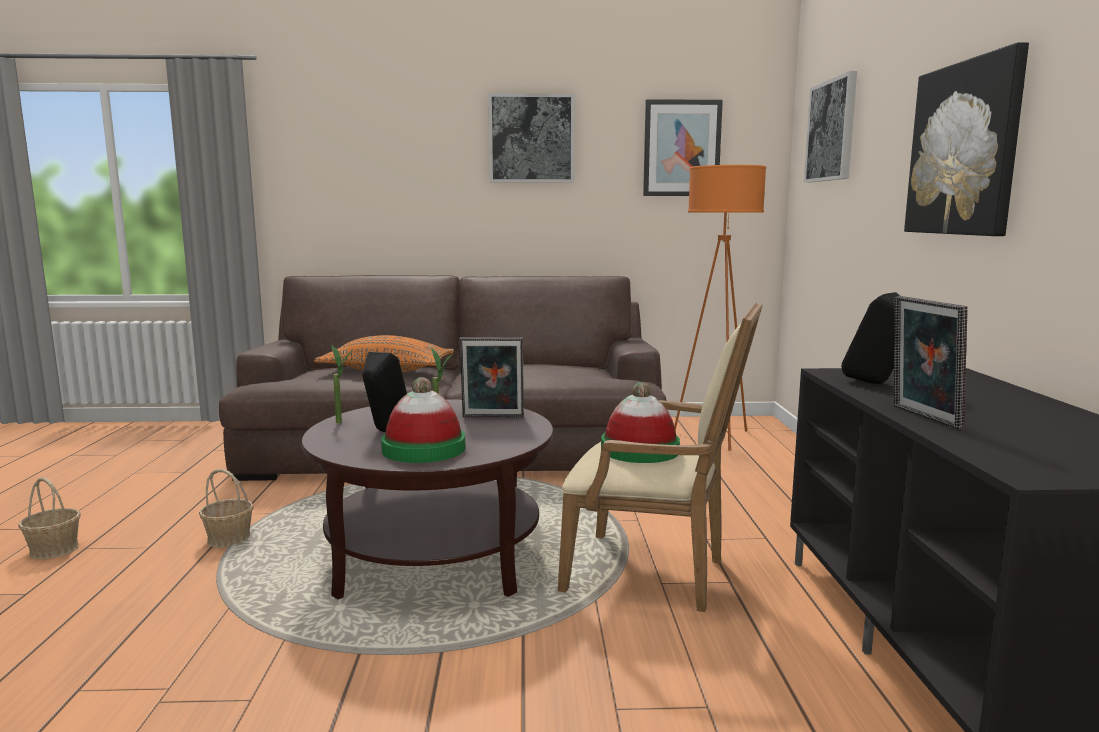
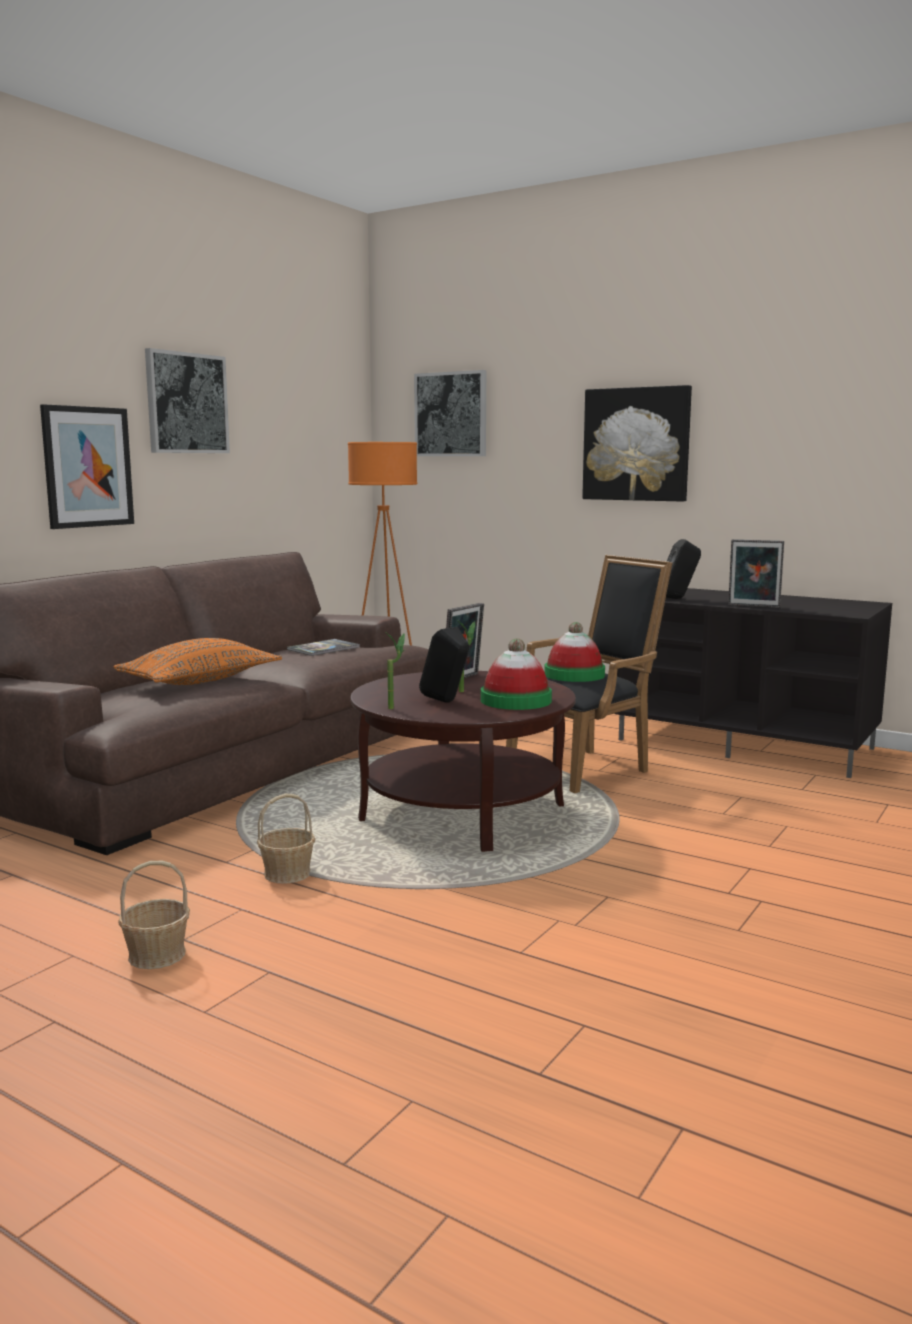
camera: 55 degrees left, 0 degrees up
(550, 368) = (323, 649): none -> book
(656, 575) = (586, 768): beige armchair -> black armchair
(681, 148) = (304, 419): picture -> picture (87, 467)

